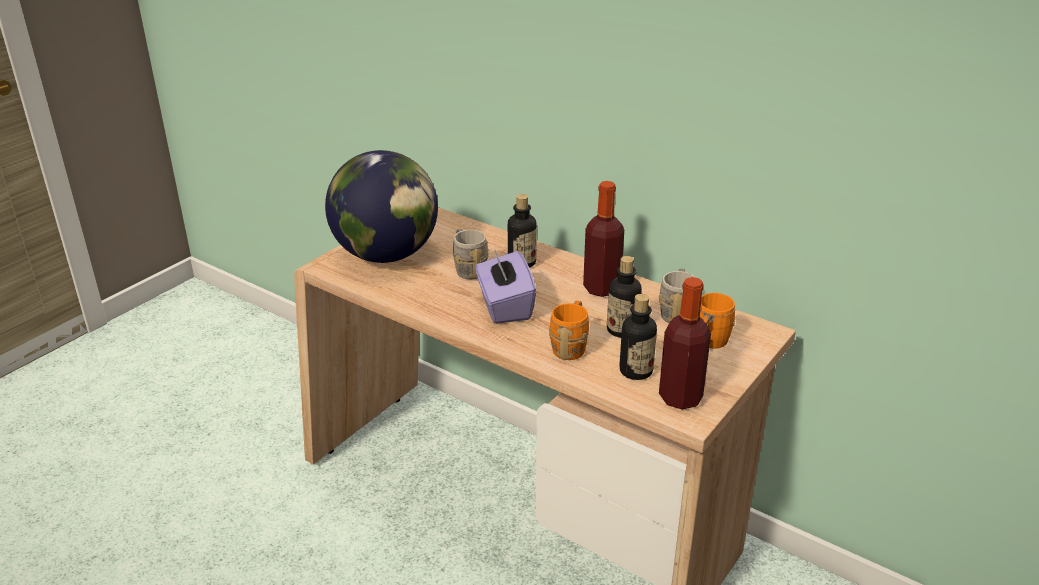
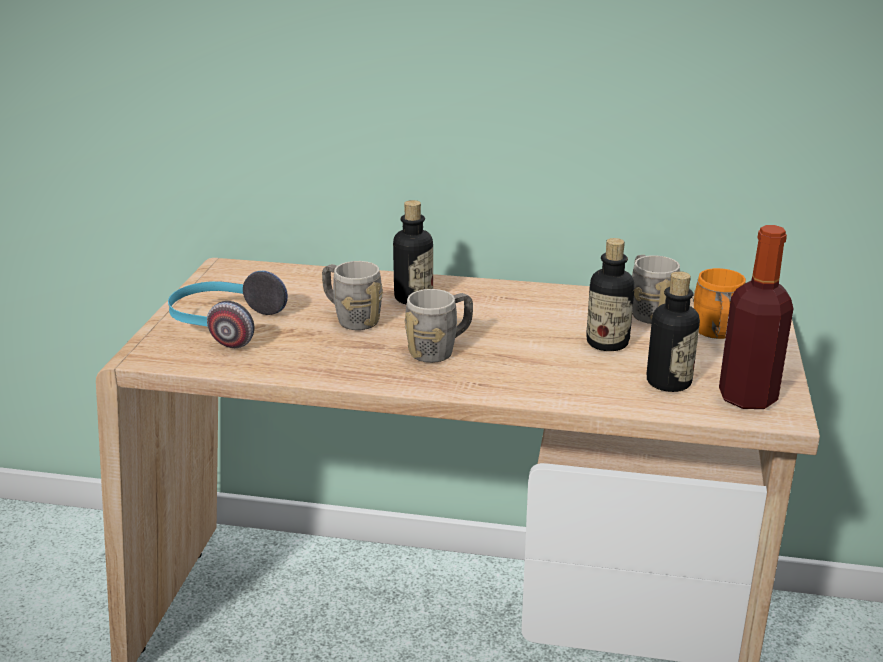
camera: 25 degrees left, 5 degrees down
(386, 255) = (223, 326): globe -> headphones
(504, 306) = (440, 350): purple tissue box -> grey mug
(570, 346) = (566, 374): orange mug -> none
(601, 288) = (538, 305): bottle -> none

